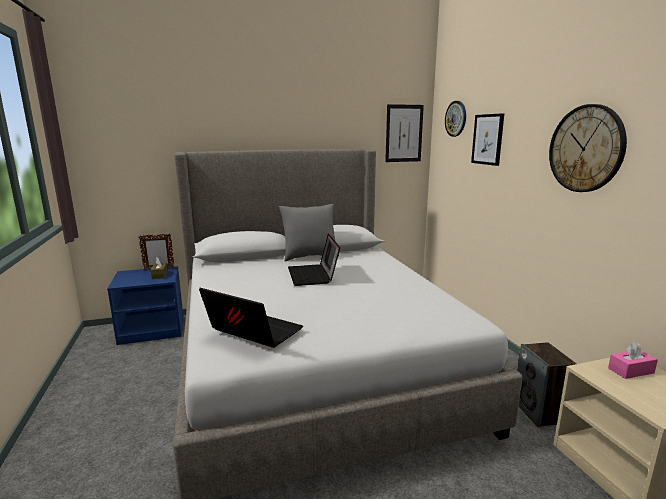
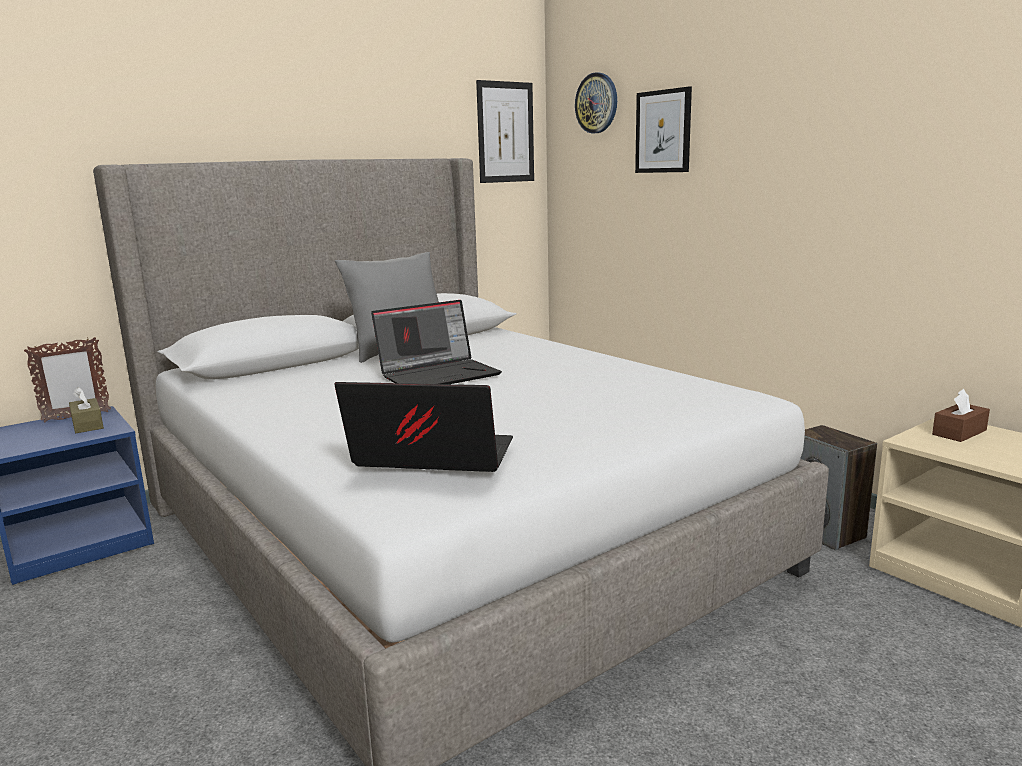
camera: 20 degrees left, 0 degrees up
(313, 275) = (439, 374): laptop -> laptop turned 90 degrees counterclockwise
(586, 149) = (841, 128): wall clock -> none
(630, 371) = (959, 432): pink tissue box -> brown tissue box

